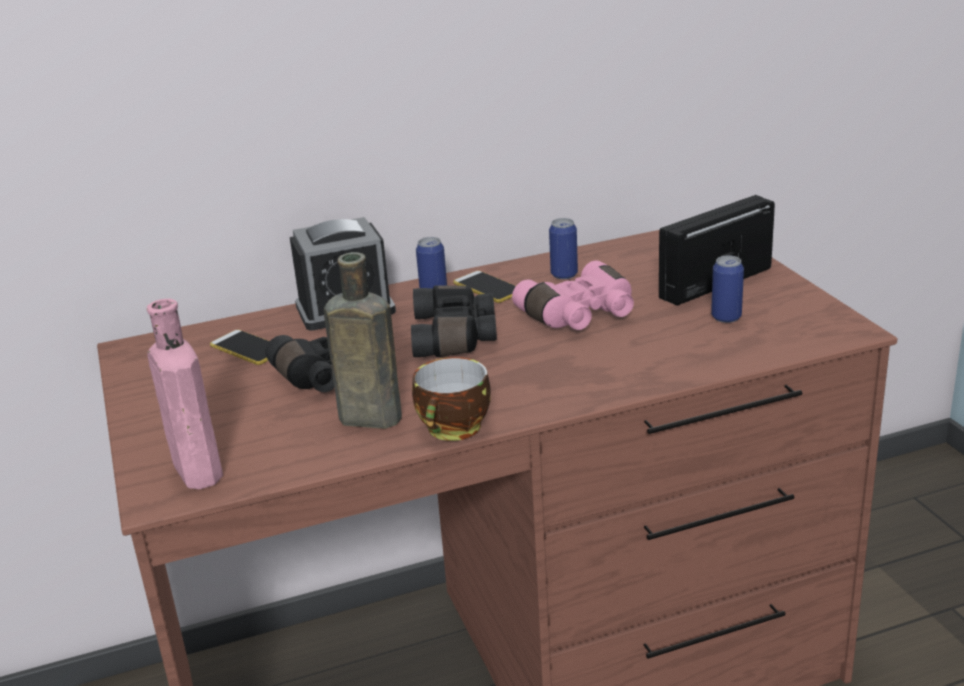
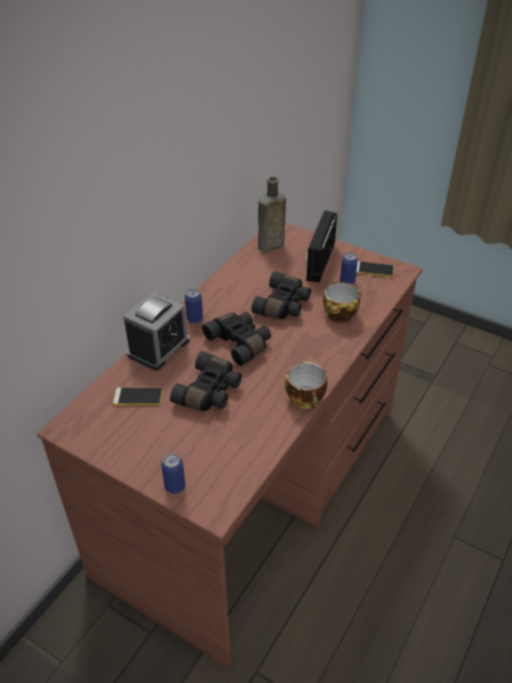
camera: 40 degrees left, 15 degrees up
(196, 469) = (213, 484): pink bottle -> none
(365, 418) = (258, 412): brown bottle -> brown bottle (269, 246)
(488, 288) = (218, 304): phone -> phone (374, 270)
(564, 274) = (245, 281): can -> can (175, 486)
(581, 315) = (283, 305): pink binoculars -> black binoculars
(658, 349) = (340, 313): none -> cup

